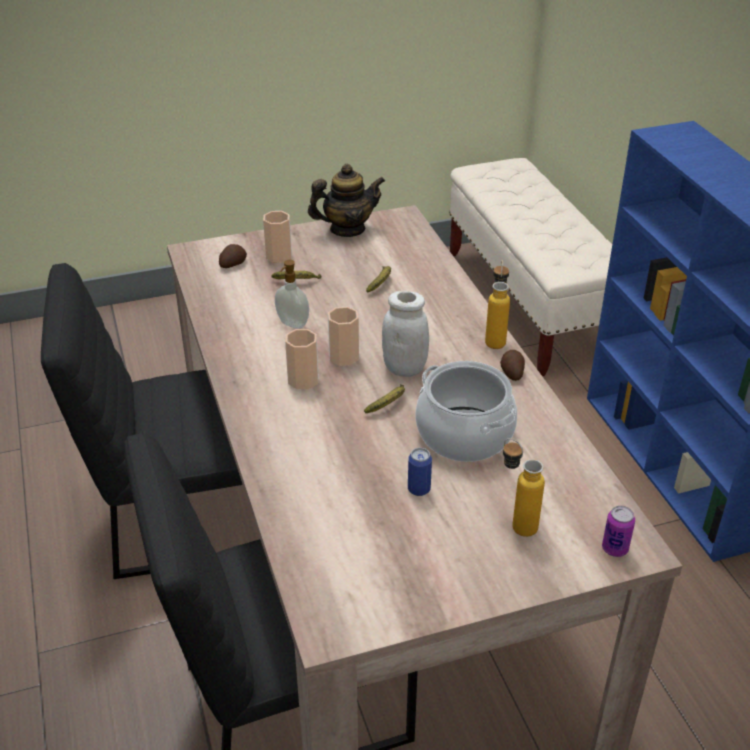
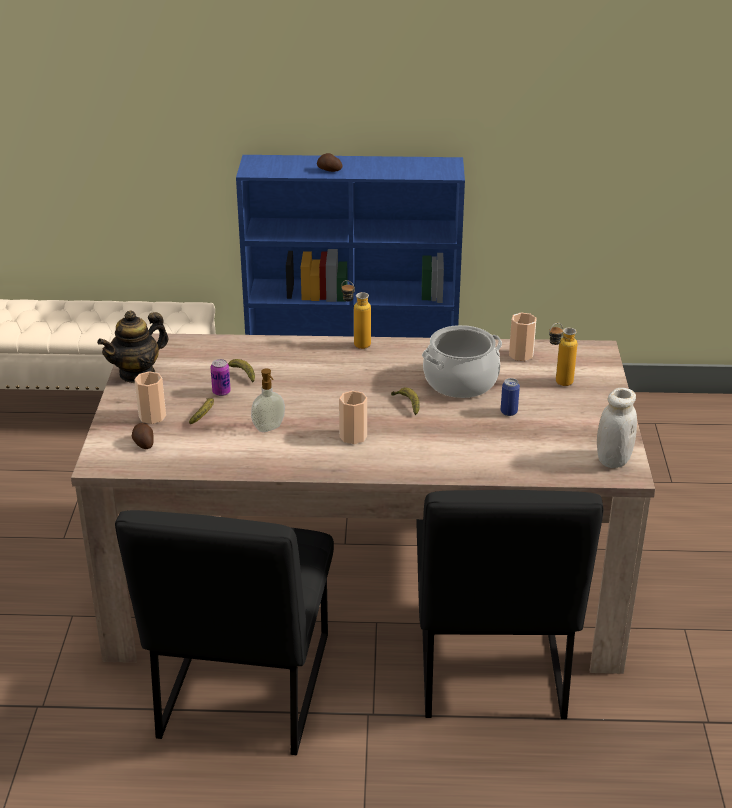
camera: 70 degrees left, 5 degrees down
(344, 357) = (334, 412): cup -> cup (521, 355)
(347, 229) = (137, 373): teapot -> teapot turned 135 degrees counterclockwise
(404, 368) = (368, 388): white jar -> white jar (613, 460)
(511, 372) = (401, 347): potato -> potato (329, 170)
(615, 549) = (594, 357): can -> can (221, 392)

